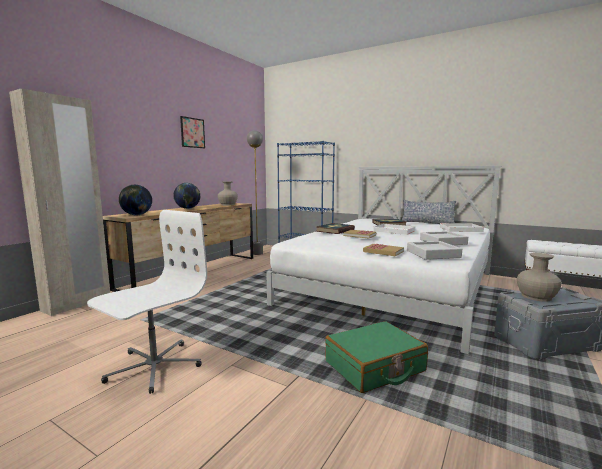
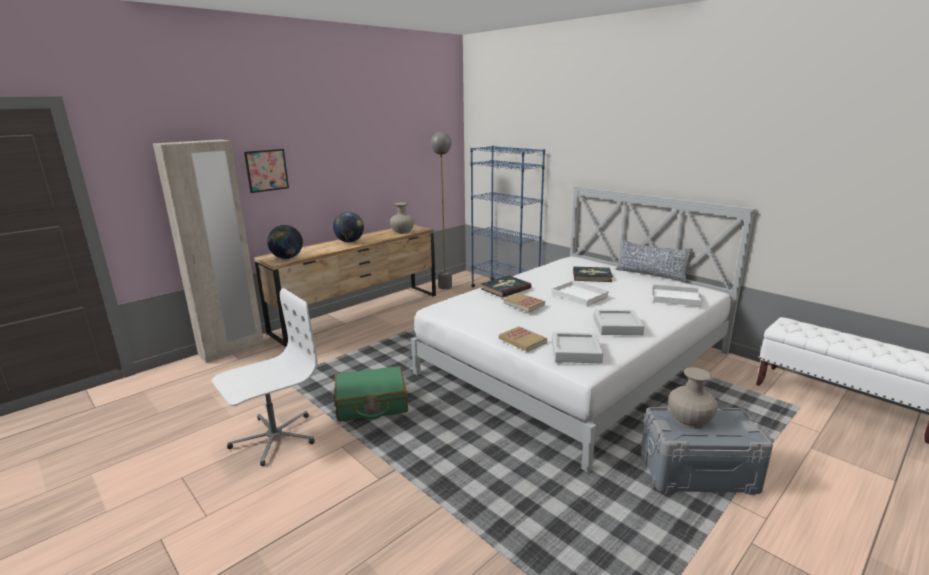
camera: 15 degrees right, 10 degrees up
(192, 132) = (358, 145): picture -> picture (266, 170)
(375, 367) = (475, 472): green suitcase -> green suitcase (371, 403)

